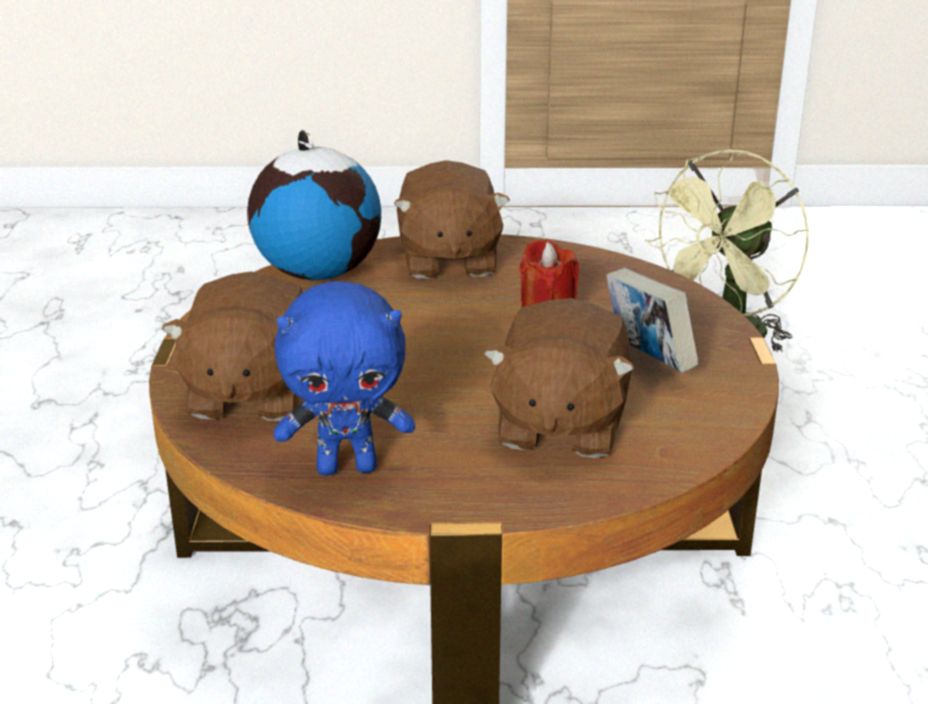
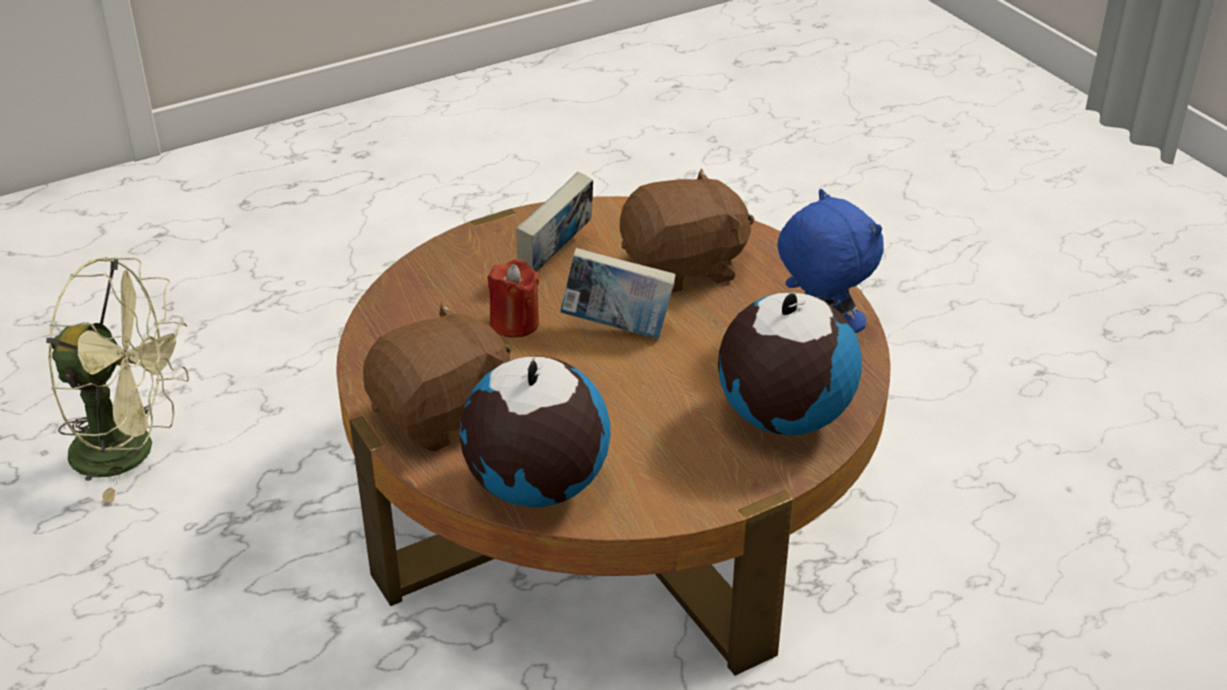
camera: 120 degrees left, 10 degrees up
(249, 395) = (782, 417): brown plush toy -> globe
(486, 358) = (617, 327): none -> book

